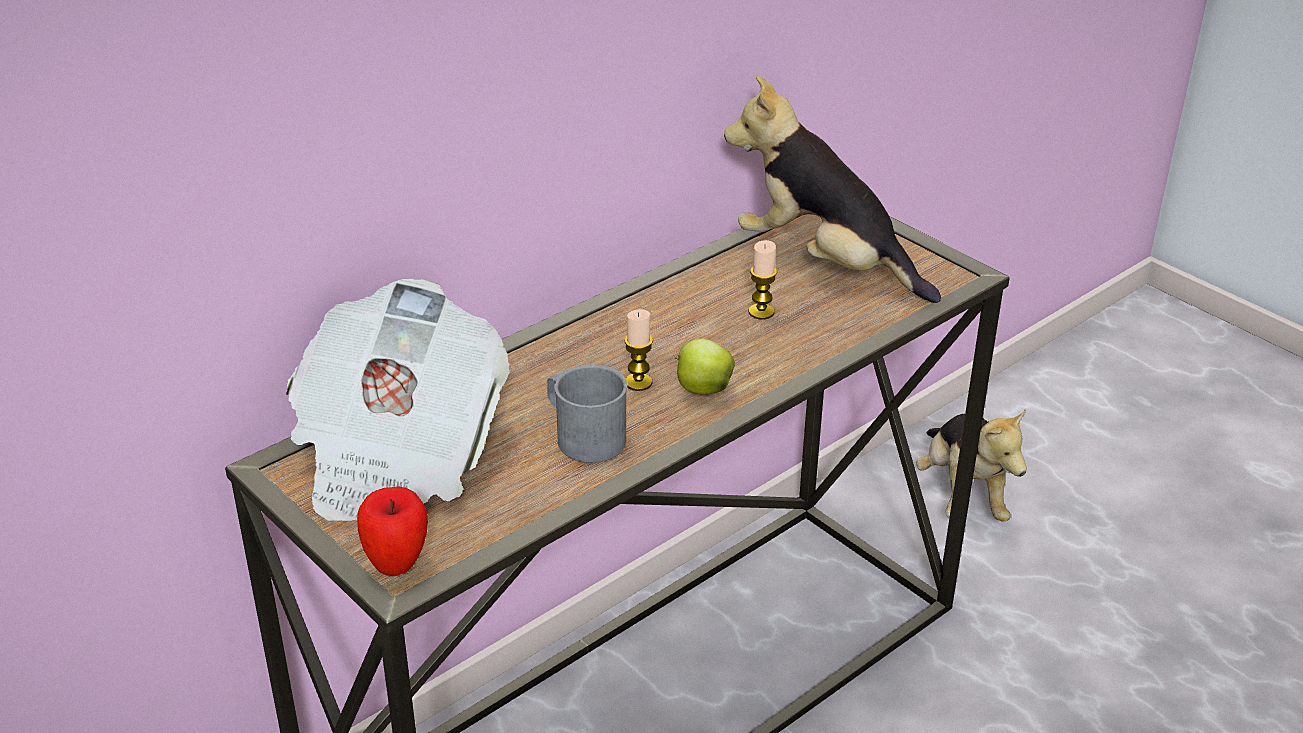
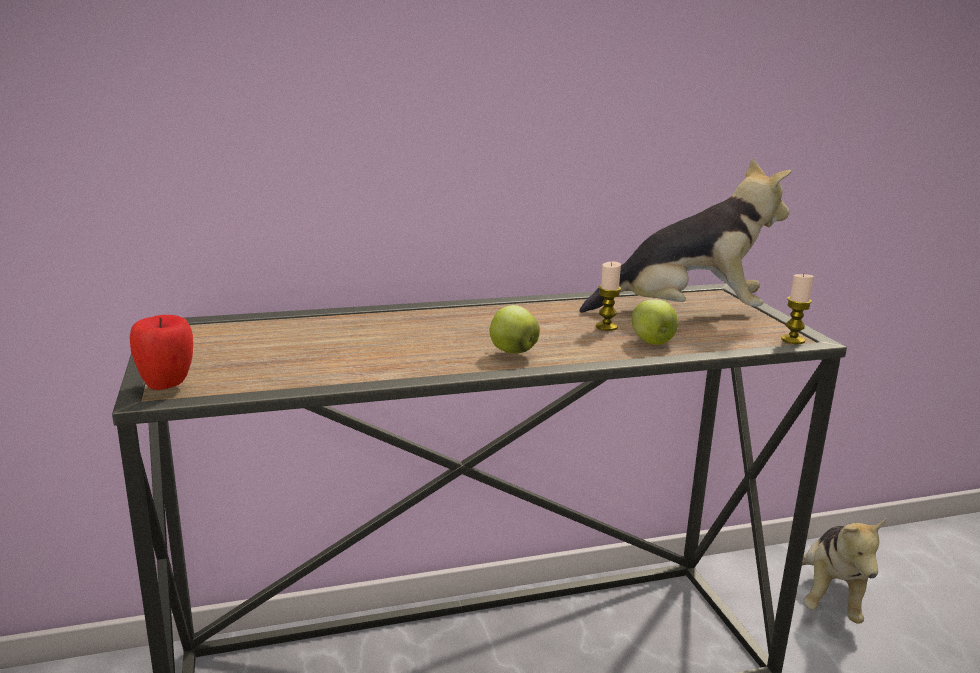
camera: 25 degrees right, 15 degrees down
(396, 451) = (253, 335): newspaper -> none
(583, 436) = (392, 356): grey mug -> none
(638, 382) = (468, 340): candle -> candle (792, 340)
(824, 264) = (684, 314): plush toy -> plush toy turned 120 degrees clockwise
(826, 326) = (652, 342): none -> apple

